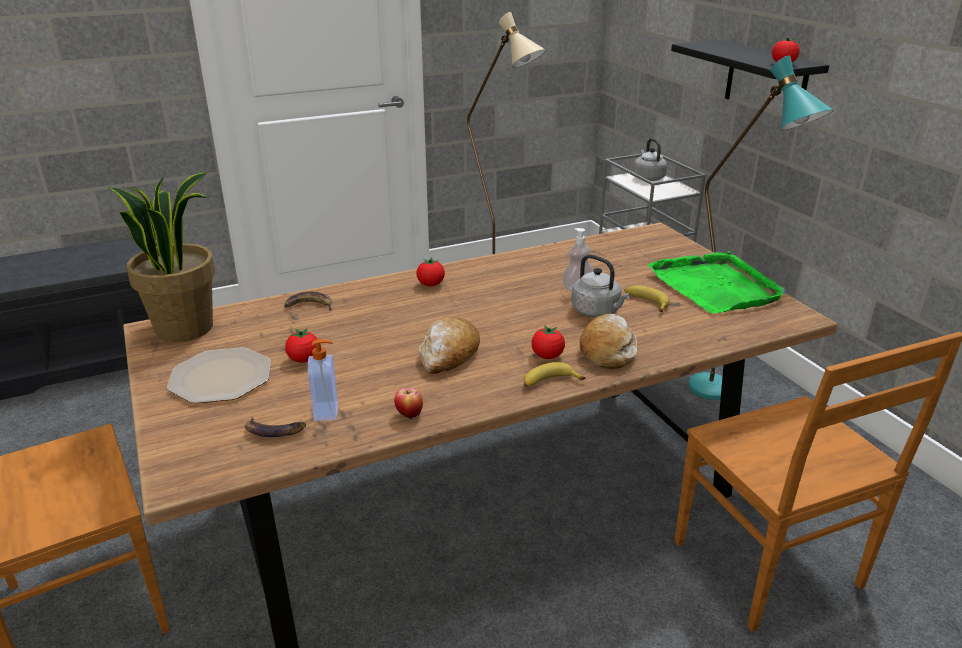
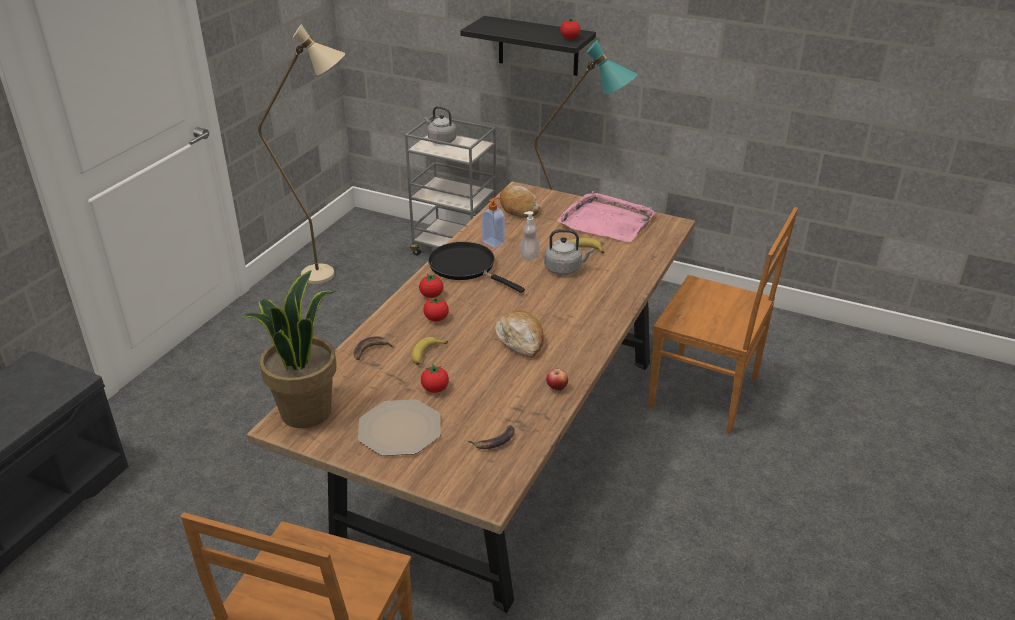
camera: 40 degrees left, 5 degrees up
(327, 411) = (506, 412): soap dispenser -> soap dispenser (493, 242)
(499, 274) = (466, 267): none -> black frying pan
(547, 356) = (578, 313): tomato -> tomato (436, 319)
(549, 382) = (602, 329): banana -> banana (426, 355)
(607, 350) = (605, 293): bread -> bread (518, 208)
(715, 286) = (606, 221): green tray -> pink tray

